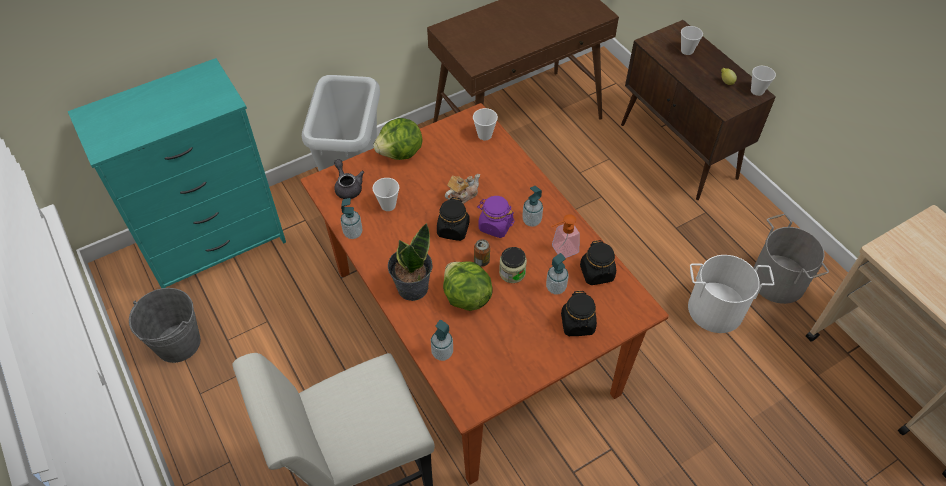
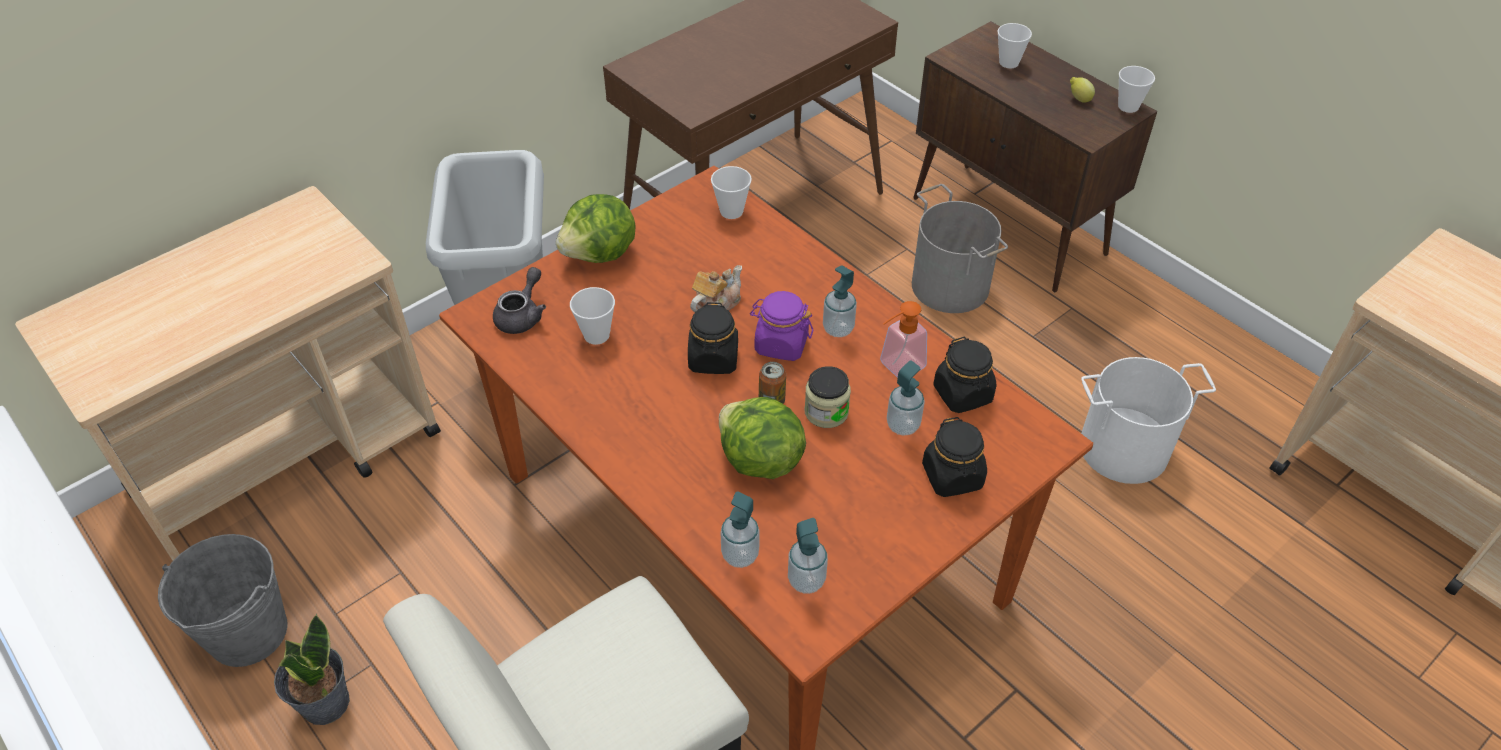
camera: 10 degrees left, 5 degrees down
(215, 245) = (289, 462): turquoise dresser -> beige cart
(347, 187) = (522, 315): grey teapot -> grey teapot turned 60 degrees clockwise
(353, 233) = (546, 385): soap dispenser -> soap dispenser (806, 580)
(412, 287) = (665, 458): potted plant -> potted plant (324, 703)
(778, 280) = (1206, 393): grey bucket -> grey bucket (951, 285)

